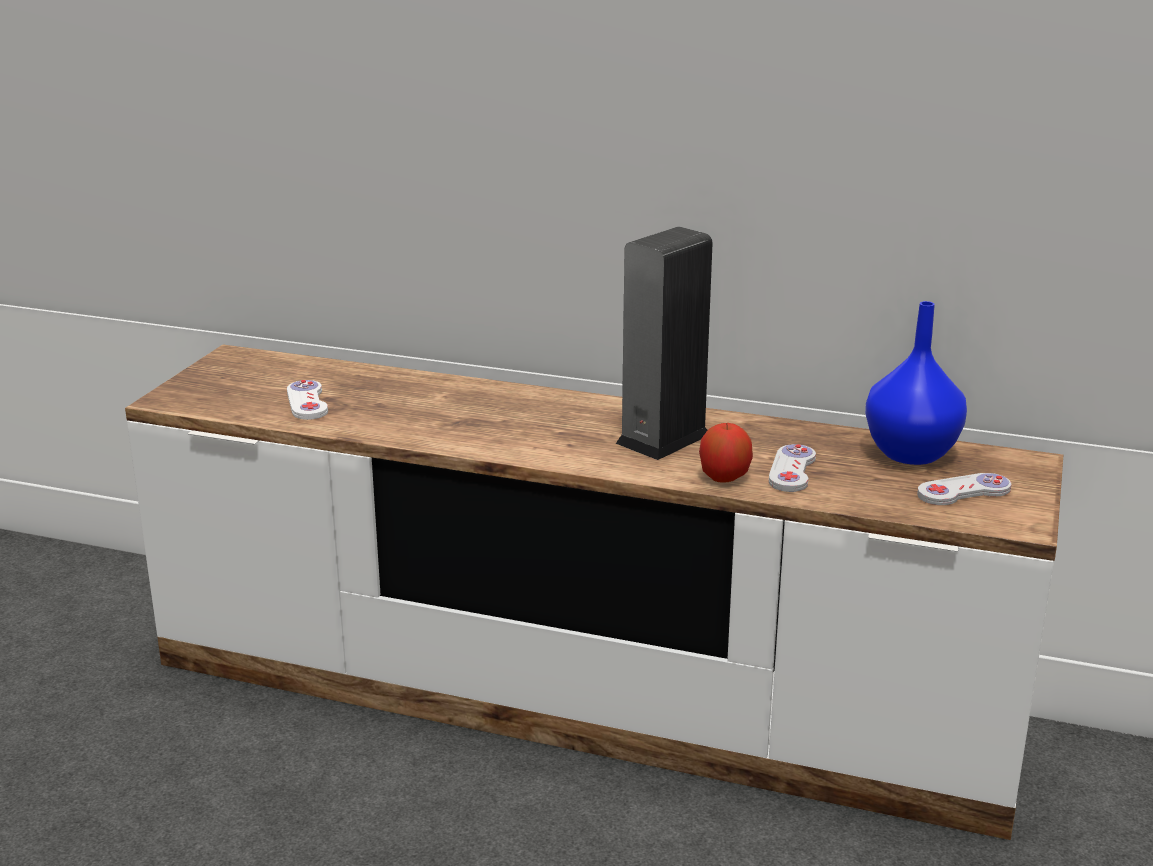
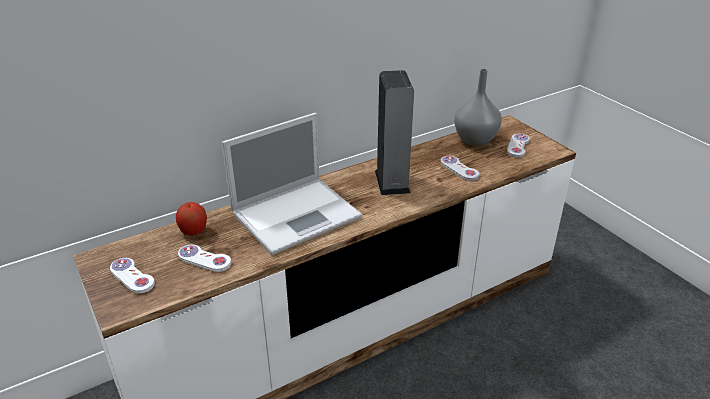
camera: 50 degrees left, 10 degrees up
(226, 383) = (132, 277): none -> white game controller
(479, 413) = (298, 214): none -> laptop
(724, 477) = (447, 186): apple -> apple (193, 231)
(911, 454) = (476, 140): blue vase -> grey vase

